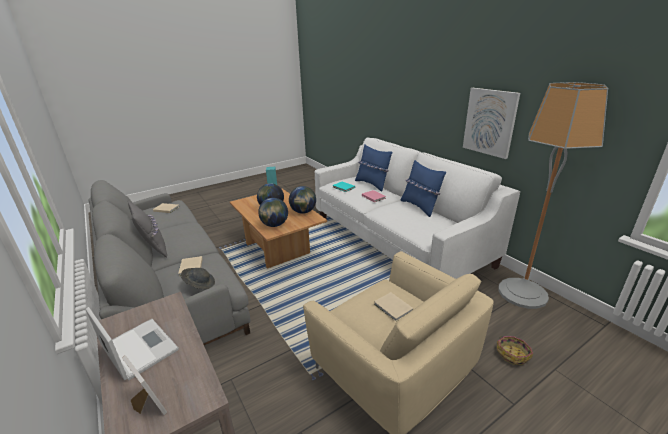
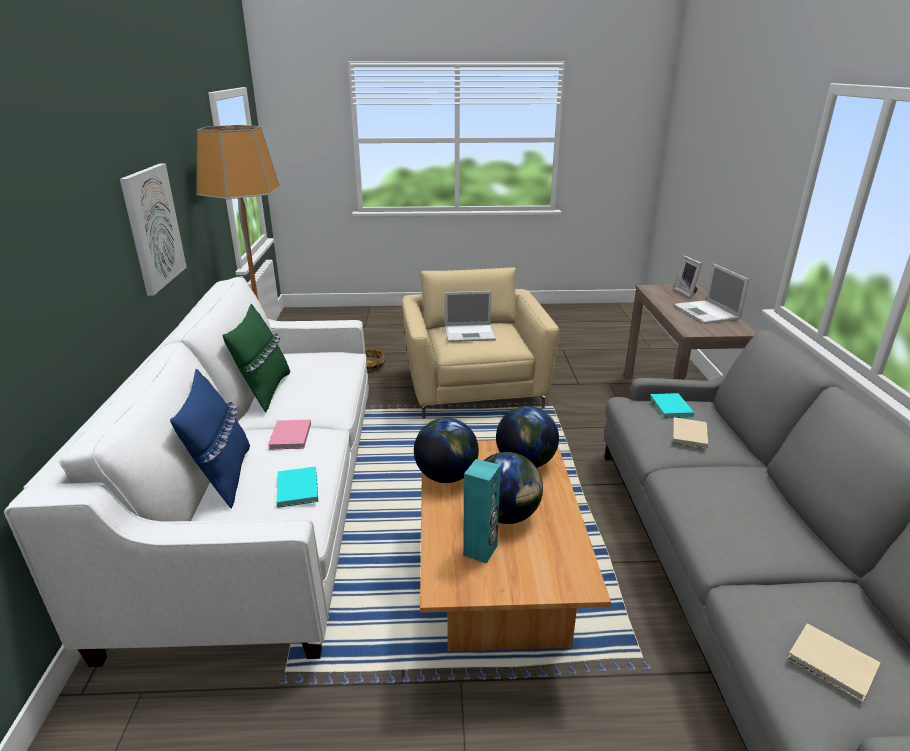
camera: 150 degrees left, 0 degrees up
(153, 248) = (780, 496): grey pillow -> none
(200, 284) = (670, 408): grey hat -> turquoise book
(393, 308) = (470, 333): beige book -> laptop
(420, 207) = (265, 391): blue pillow -> green pillow

